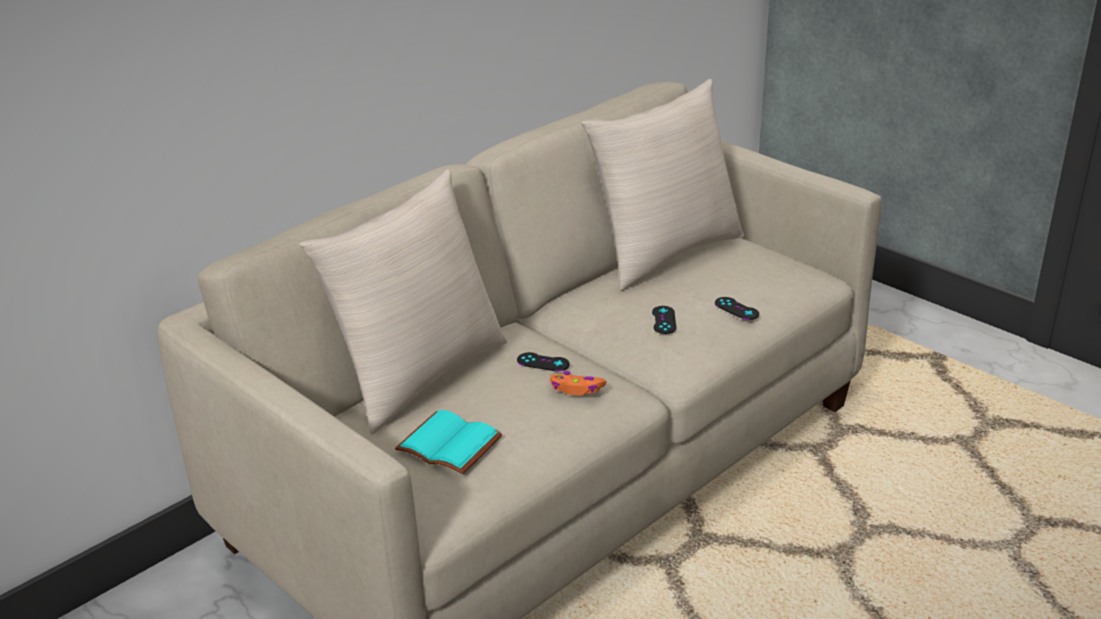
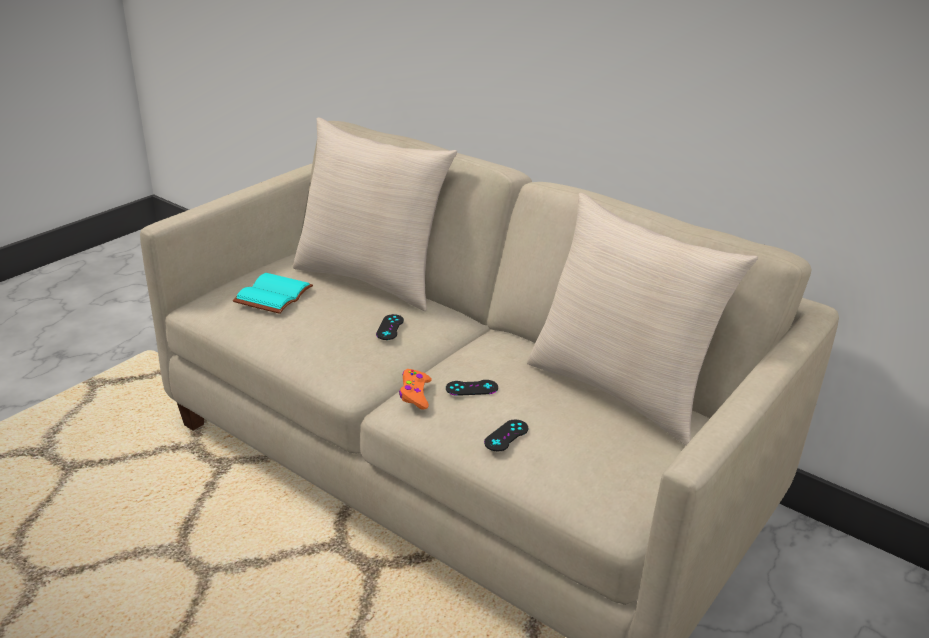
camera: 80 degrees right, 0 degrees up
(577, 389) = (347, 345): orange game controller -> orange game controller (415, 394)

